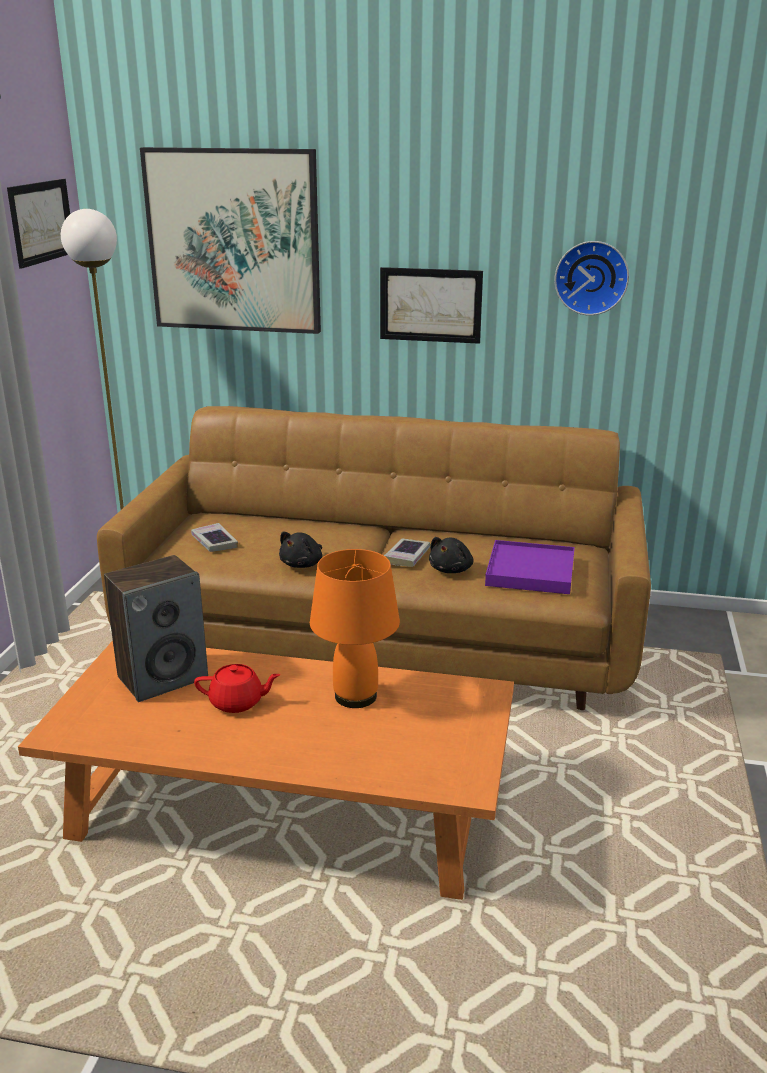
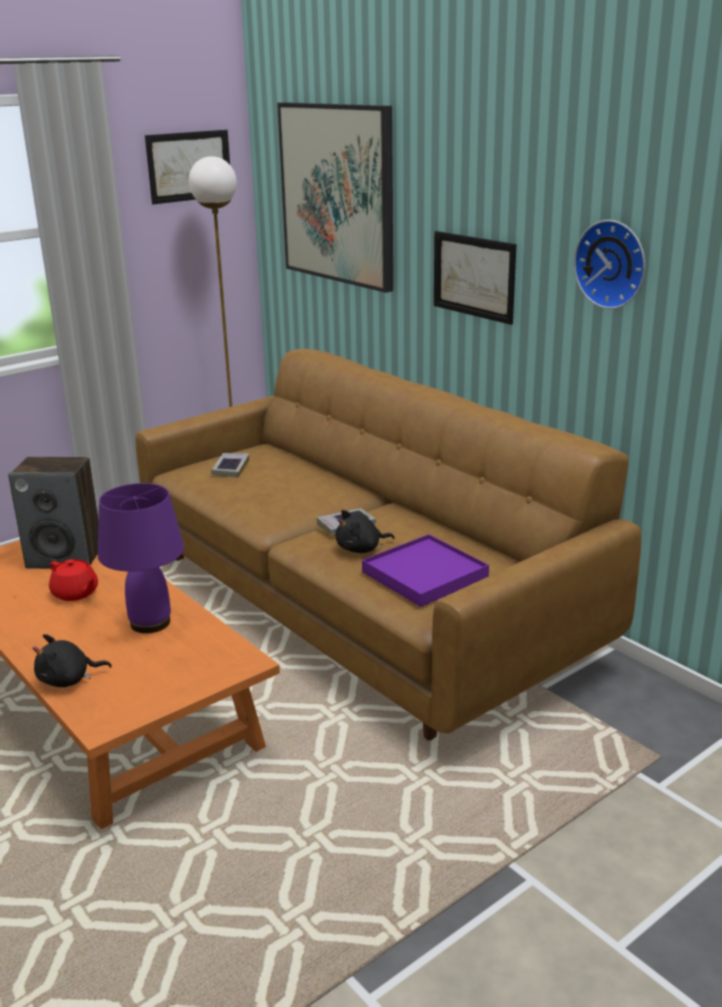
camera: 40 degrees right, 0 degrees up
(303, 564) = (259, 505): black plush toy -> black plush toy (68, 680)
(355, 697) = (149, 623): orange table lamp -> purple table lamp

